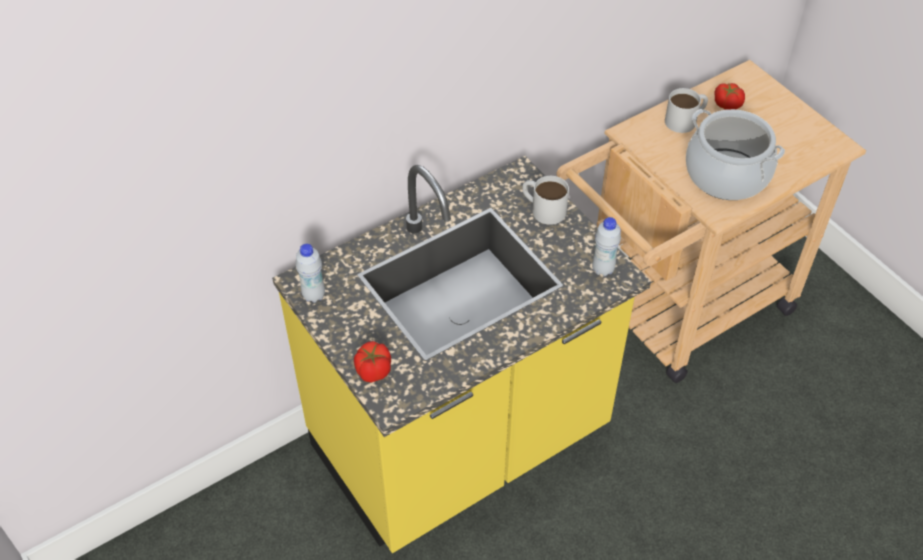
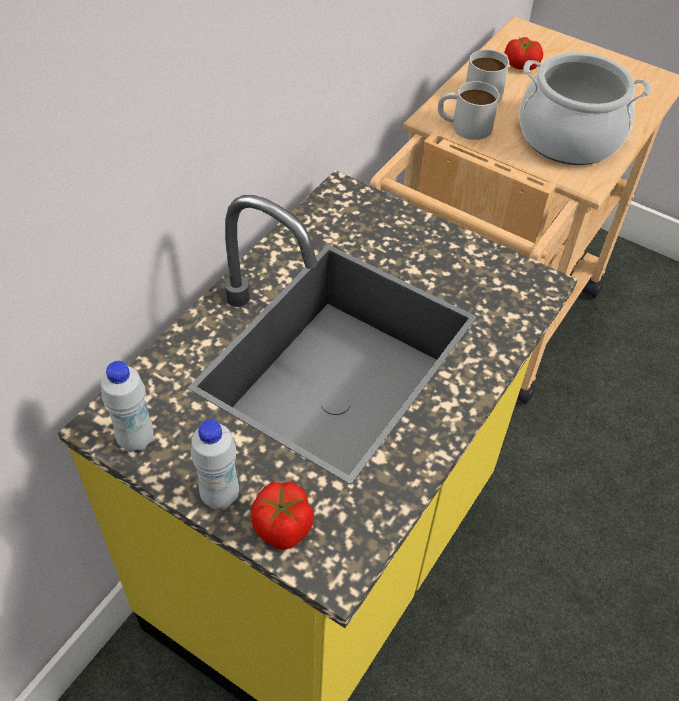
camera: 25 degrees left, 0 degrees up
(543, 208) = (394, 227): white mug -> white mug (463, 126)
(603, 269) = (512, 282): white bottle -> white bottle (220, 496)

